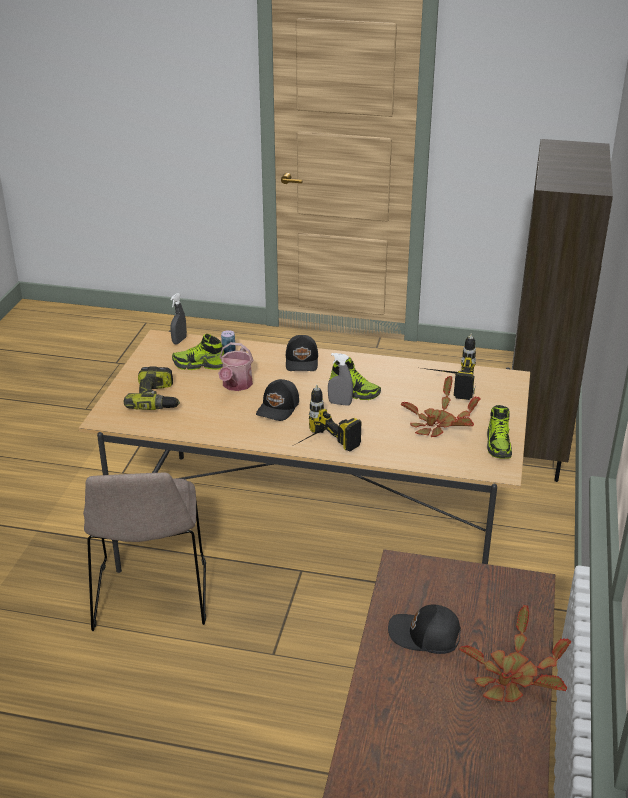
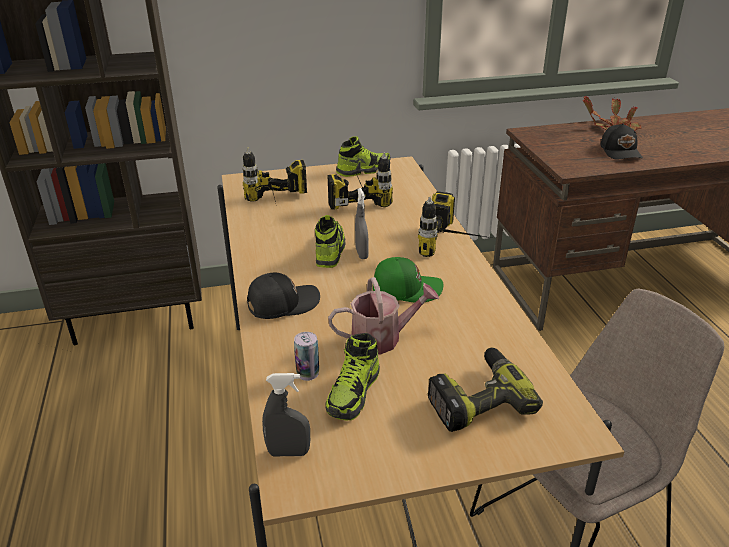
camera: 115 degrees left, 0 degrees up
(200, 365) = (354, 393): shoe -> shoe turned 45 degrees clockwise
(279, 408) = (406, 289): black cap -> green cap
(437, 425) = (357, 197): potted plant -> power drill

